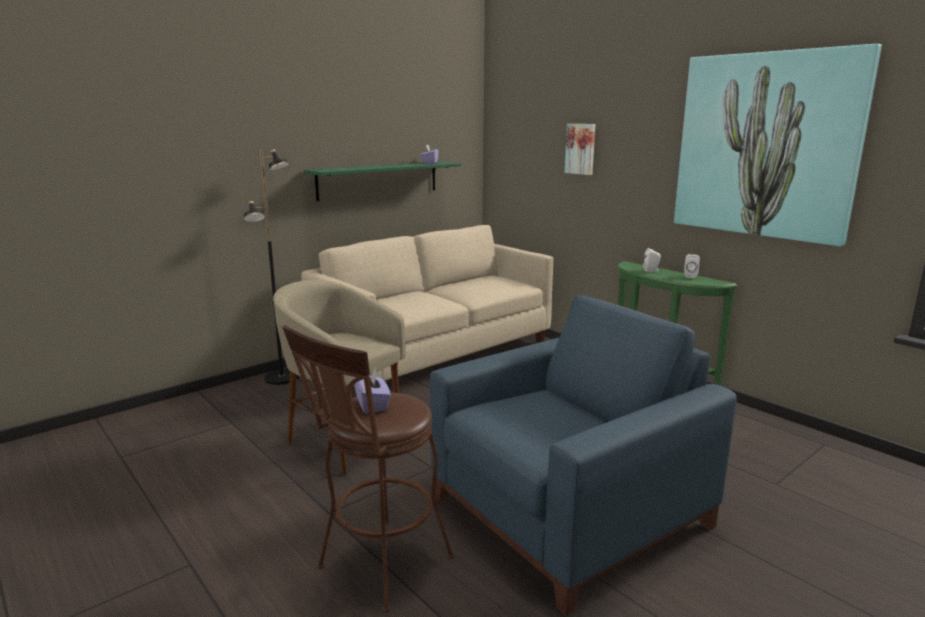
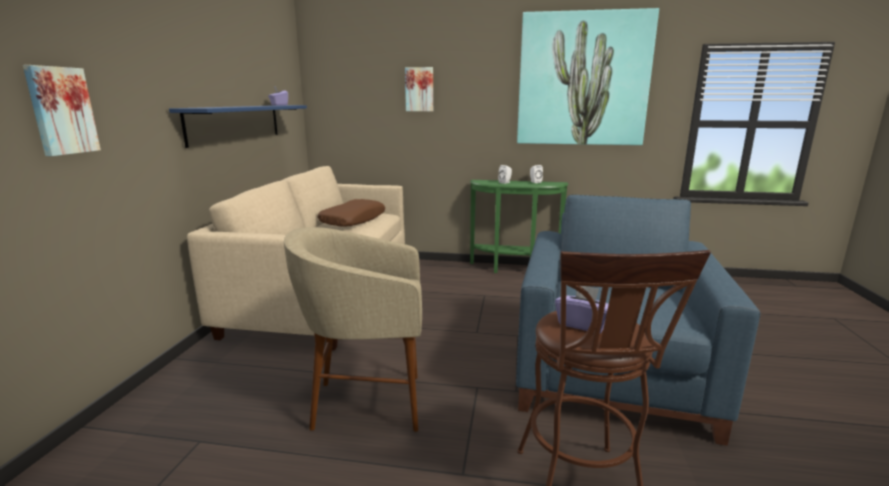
camera: 40 degrees left, 0 degrees up
(210, 175) = (61, 111): none -> picture
(282, 378) = (192, 368): black floor lamp -> none
(379, 180) = (236, 123): green shelf -> blue shelf
(479, 285) = (353, 220): none -> brown pillow

